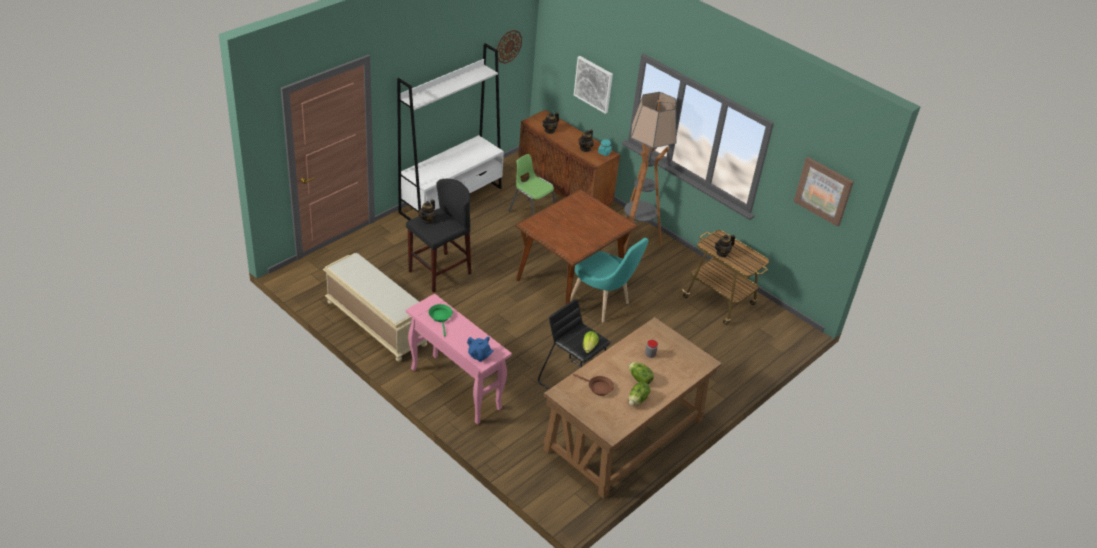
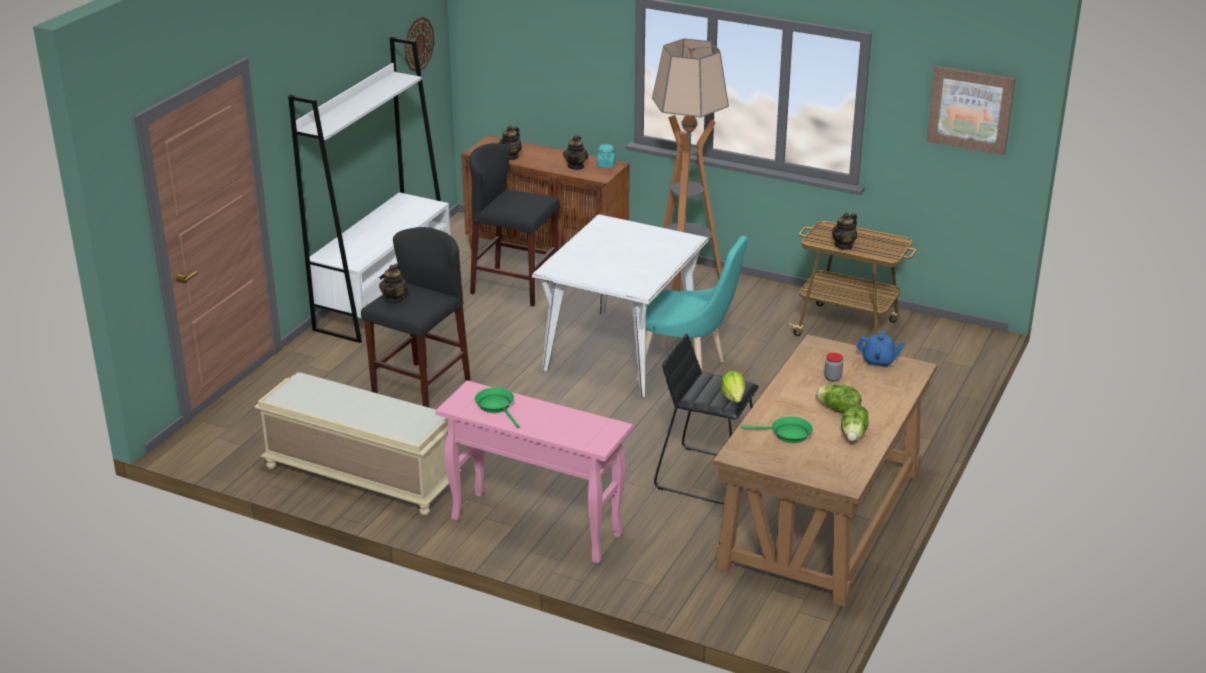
camera: 15 degrees left, 10 degrees down
(479, 355) = (586, 438): blue teapot -> blue teapot (878, 361)
(531, 213) = (514, 287): green chair -> black stool
(570, 279) = (621, 352): brown dining table -> white dining table
(593, 84) = (561, 71): picture -> none
(598, 388) = (787, 434): brown frying pan -> green frying pan

